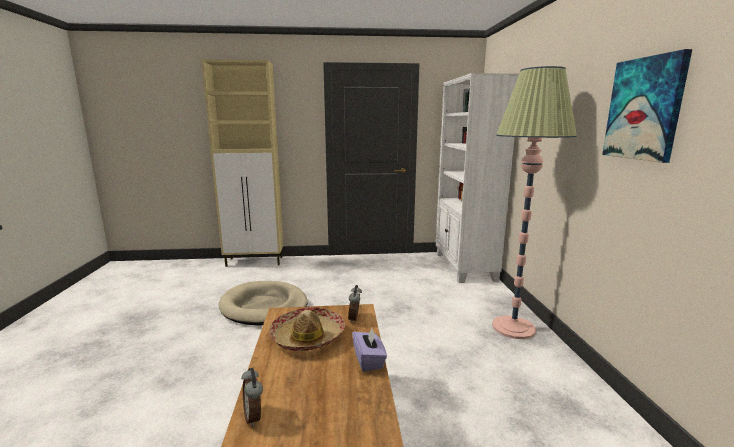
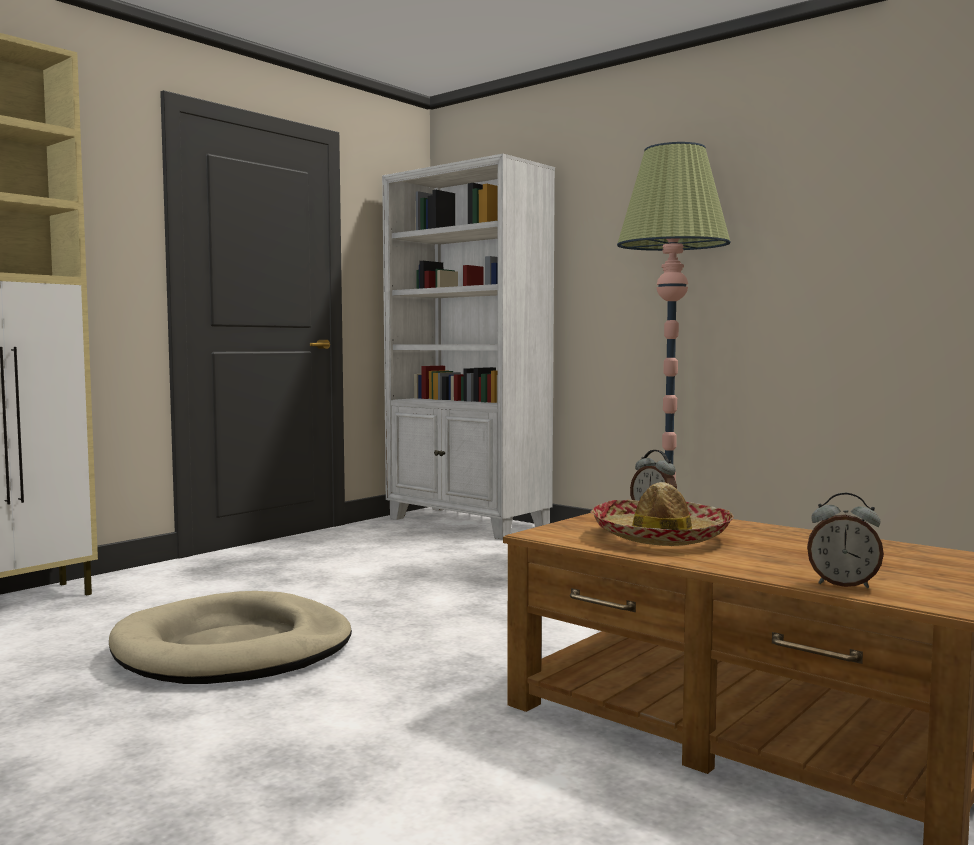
camera: 45 degrees left, 10 degrees down
(369, 360) = (784, 530): purple tissue box -> none
(644, 109) = (825, 202): picture -> none

